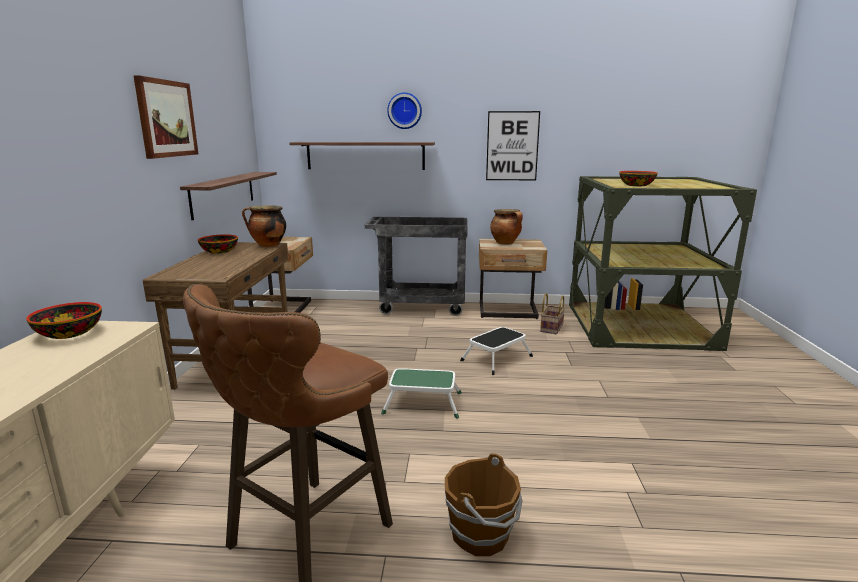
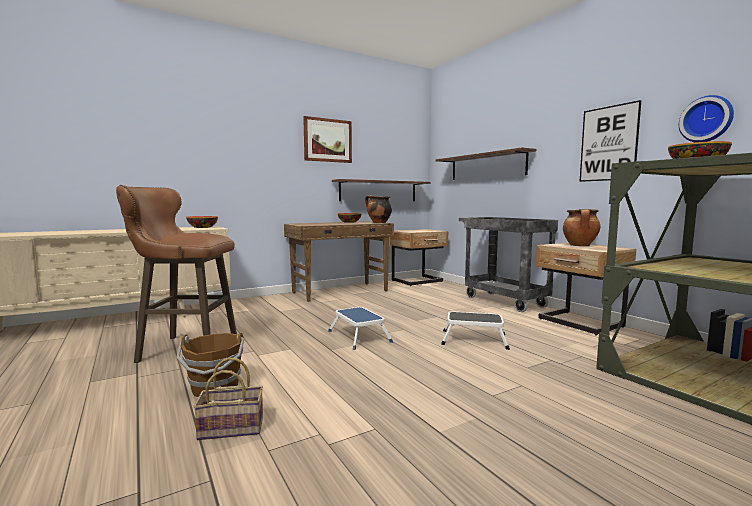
camera: 55 degrees right, 10 degrees down
(405, 111) = (515, 125): wall clock -> wall clock (706, 119)
(422, 402) = (359, 336): green step ladder -> blue step ladder
(551, 327) = (592, 344): basket -> basket (233, 427)

